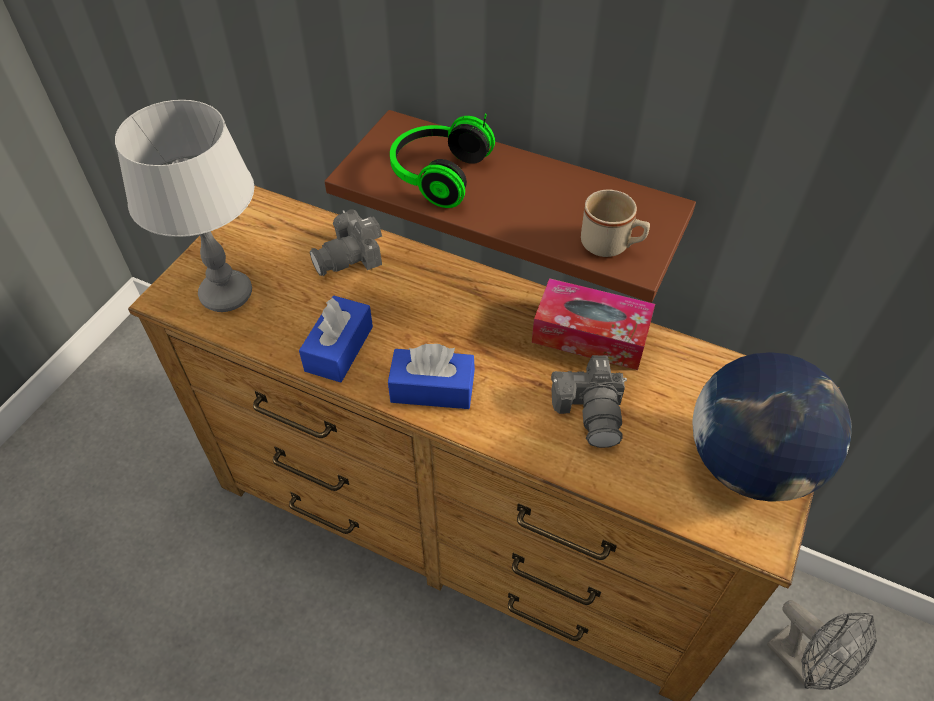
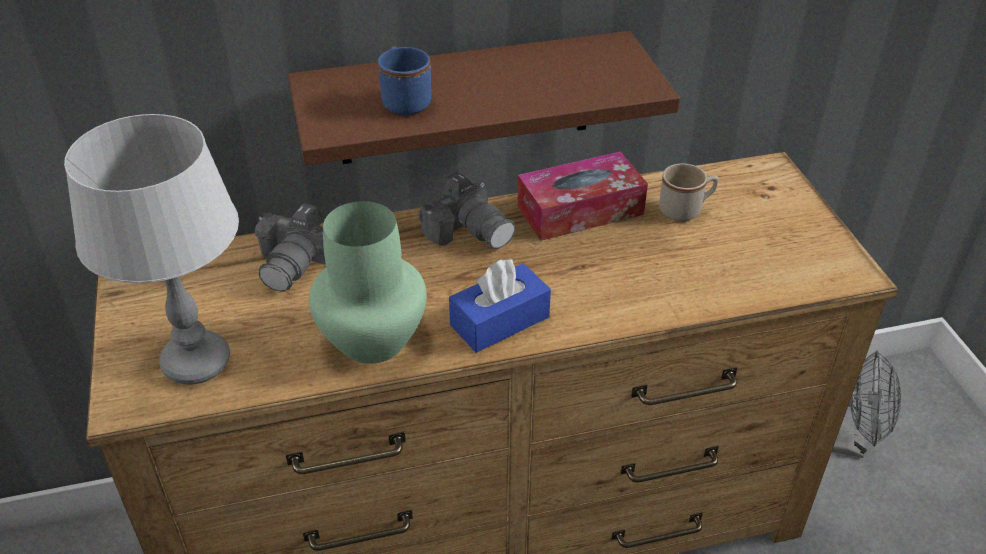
camera: 40 degrees left, 10 degrees down
(339, 348) = (374, 340): blue tissue box -> green vase
(437, 175) = (404, 100): headphones -> blue mug
(591, 411) = (644, 262): camera -> camera (468, 230)
(611, 245) = (611, 84): beige mug -> beige mug (686, 209)
(749, 463) = (789, 231): globe -> none

